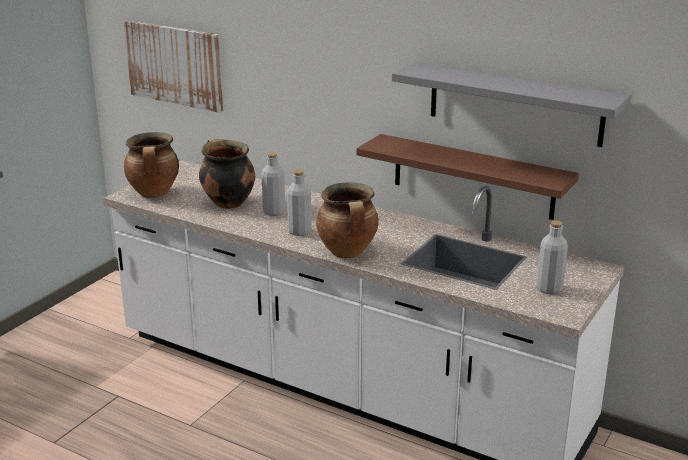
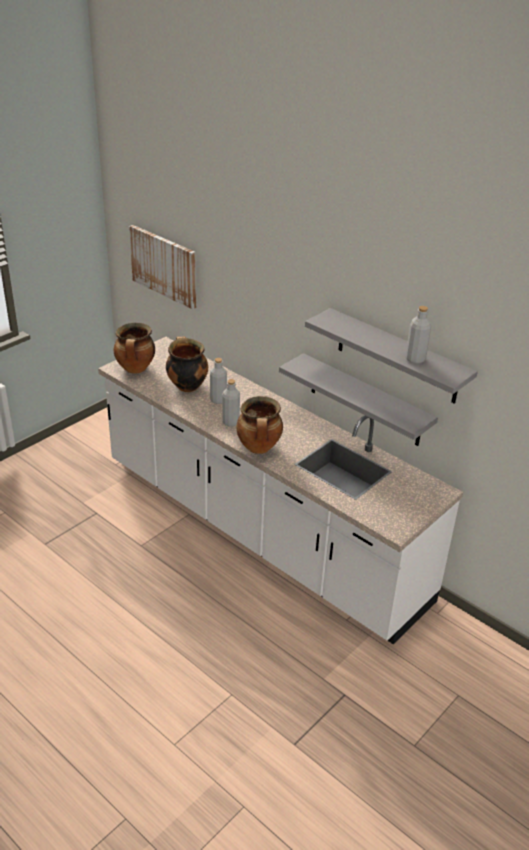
camera: 10 degrees right, 10 degrees up
(473, 176) = (365, 400): brown shelf -> grey shelf
(549, 289) = (395, 505): grey bottle -> grey bottle (415, 359)

